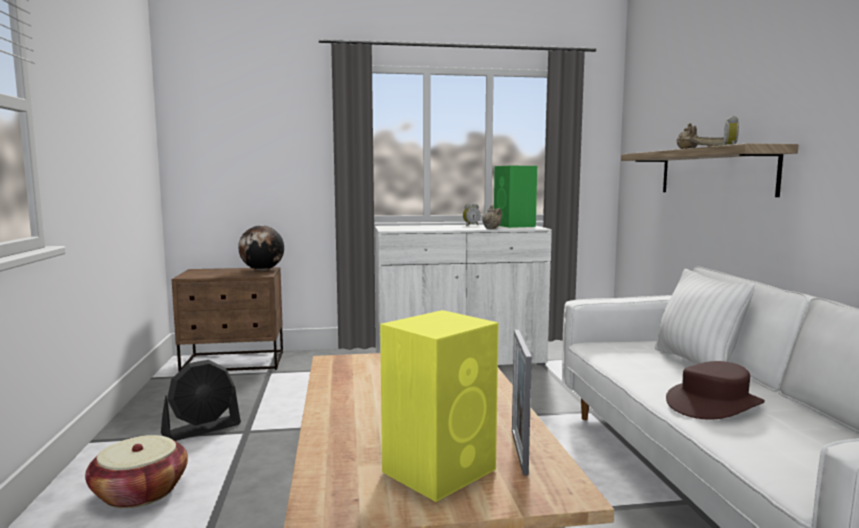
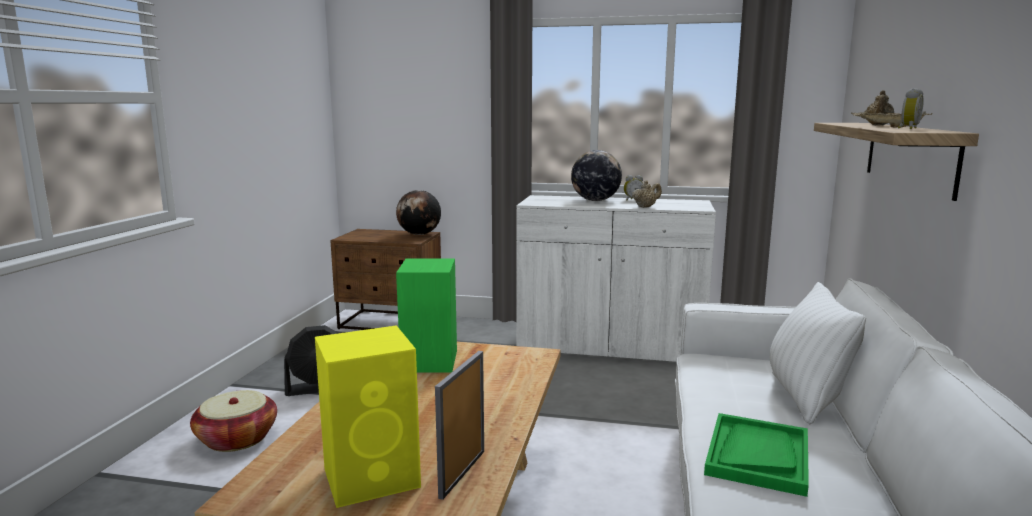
camera: 20 degrees right, 5 degrees up
(441, 227) = (595, 200): none -> globe
(514, 226) = (682, 203): green speaker -> green speaker (429, 362)
(713, 404) = (757, 455): brown hat -> green tray

